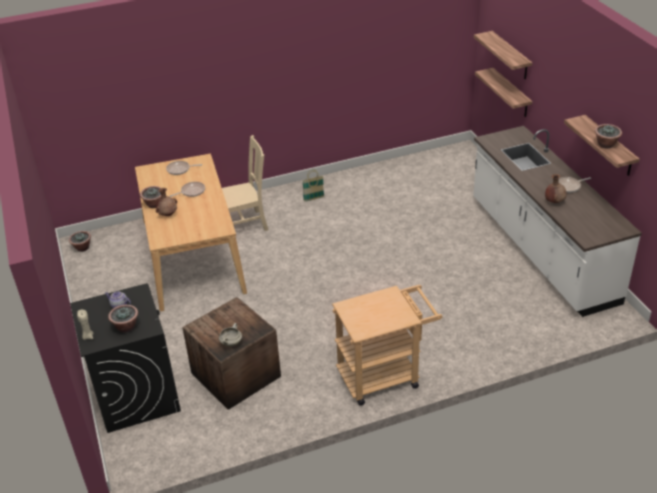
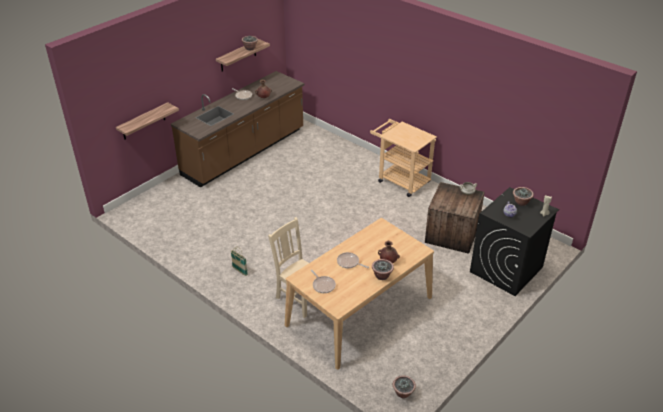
camera: 120 degrees left, 0 degrees up
(510, 56) = (133, 97): shelf -> none
(541, 250) = (244, 152): white counter -> brown counter

